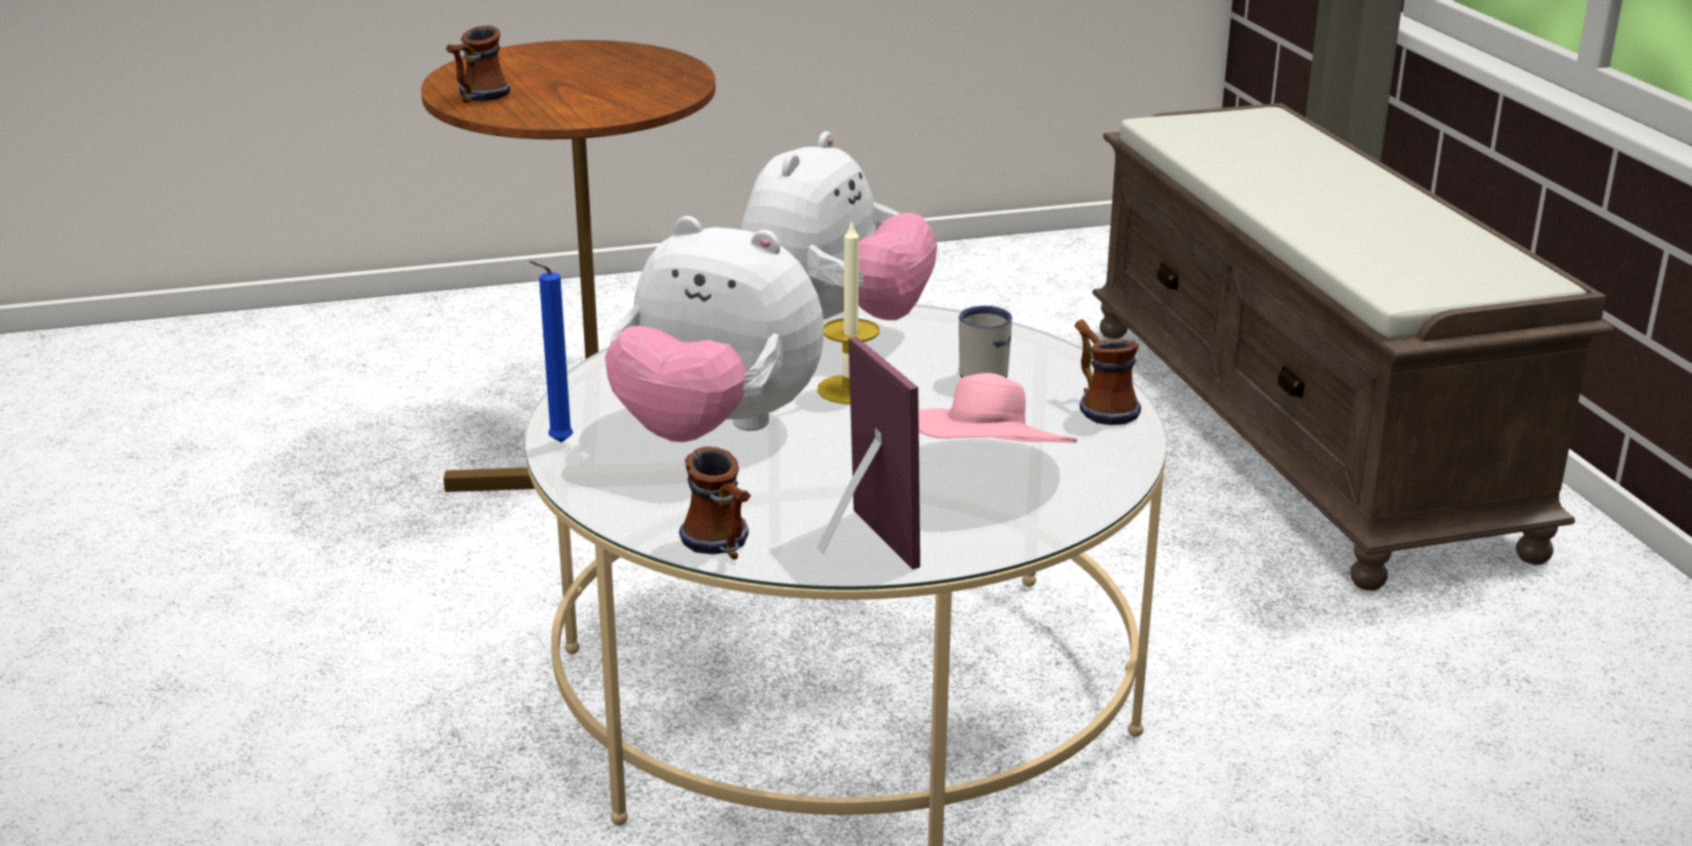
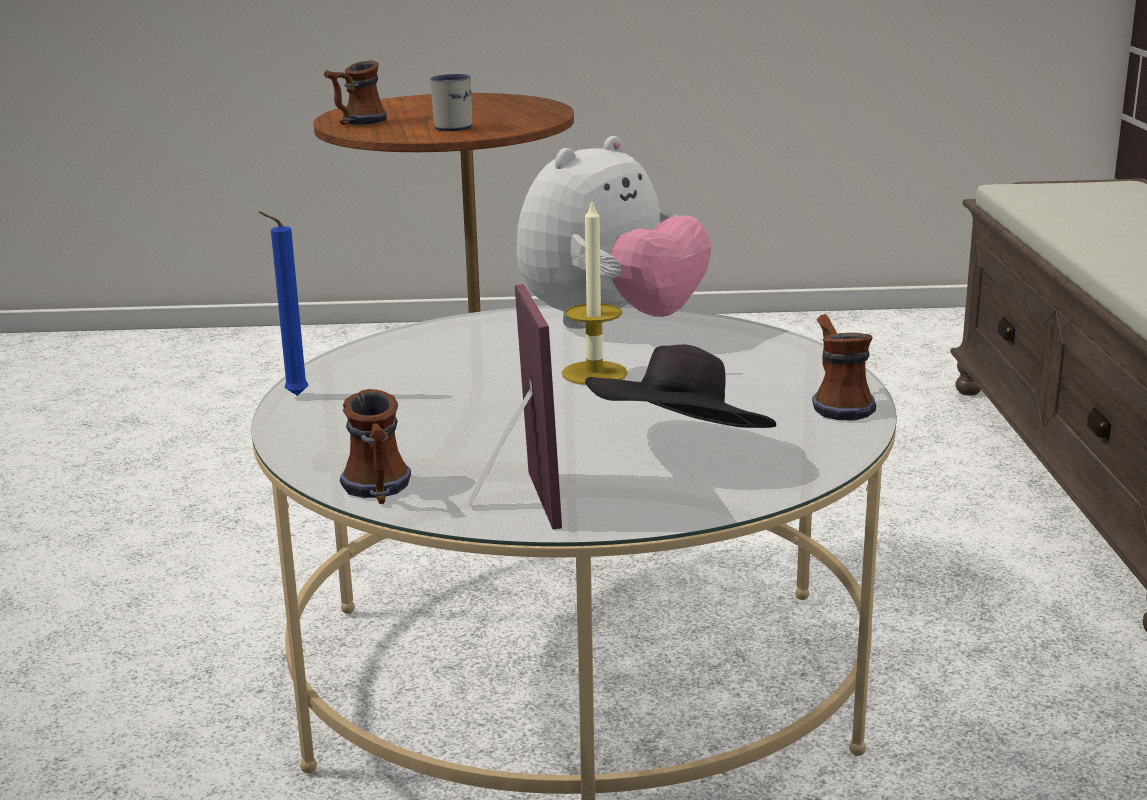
camera: 15 degrees right, 5 degrees down
(715, 431) = (443, 397): plush toy -> none
(983, 474) = (681, 452): pink hat -> black hat
(984, 371) = (735, 367): white mug -> white mug (456, 127)

